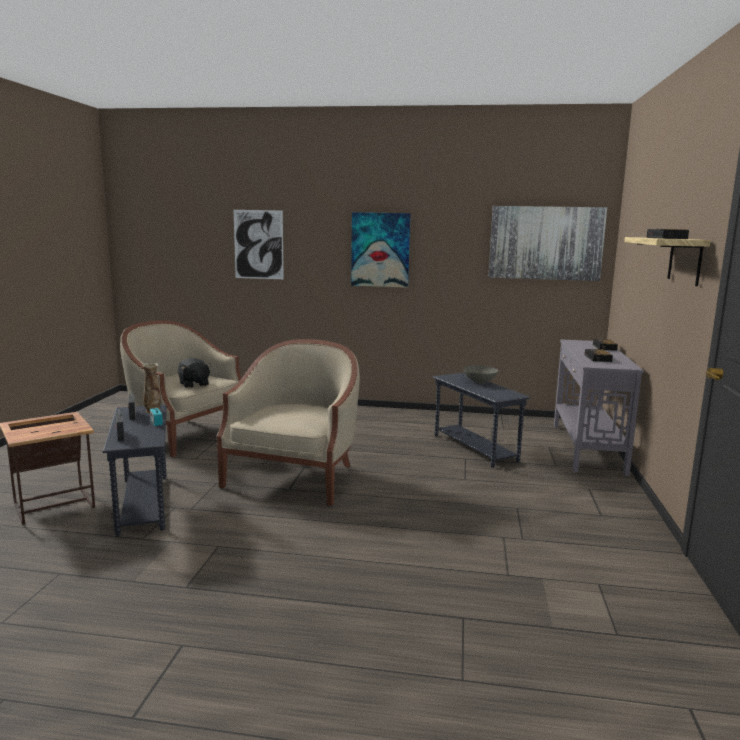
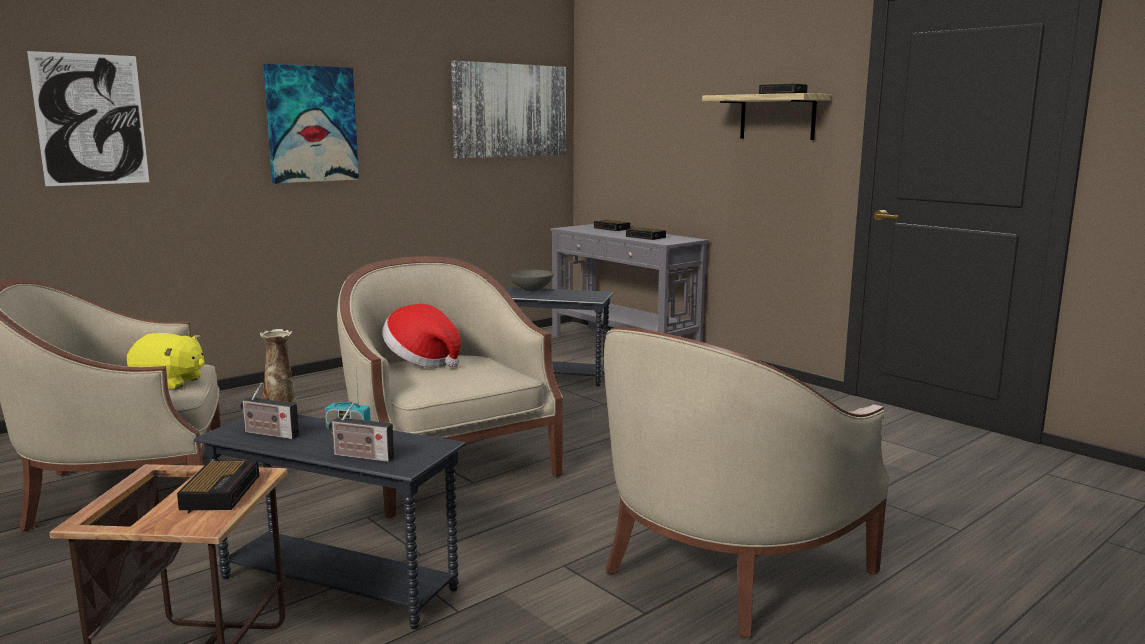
camera: 50 degrees left, 0 degrees up
(56, 429) = (221, 491): none -> alarm clock
(193, 384) = (169, 383): black plush toy -> yellow plush toy
(272, 594) = (726, 567): none -> beige armchair
(298, 406) = (422, 361): none -> hat

